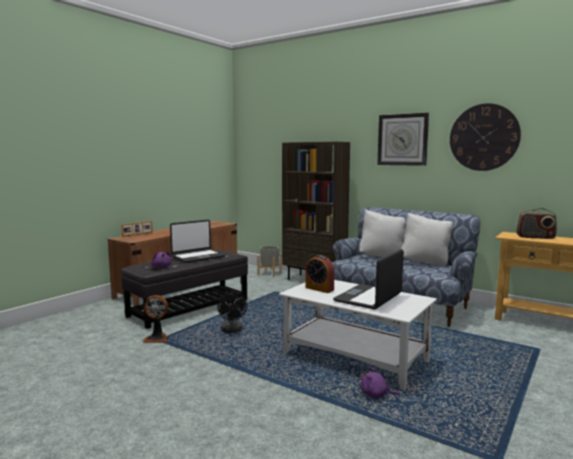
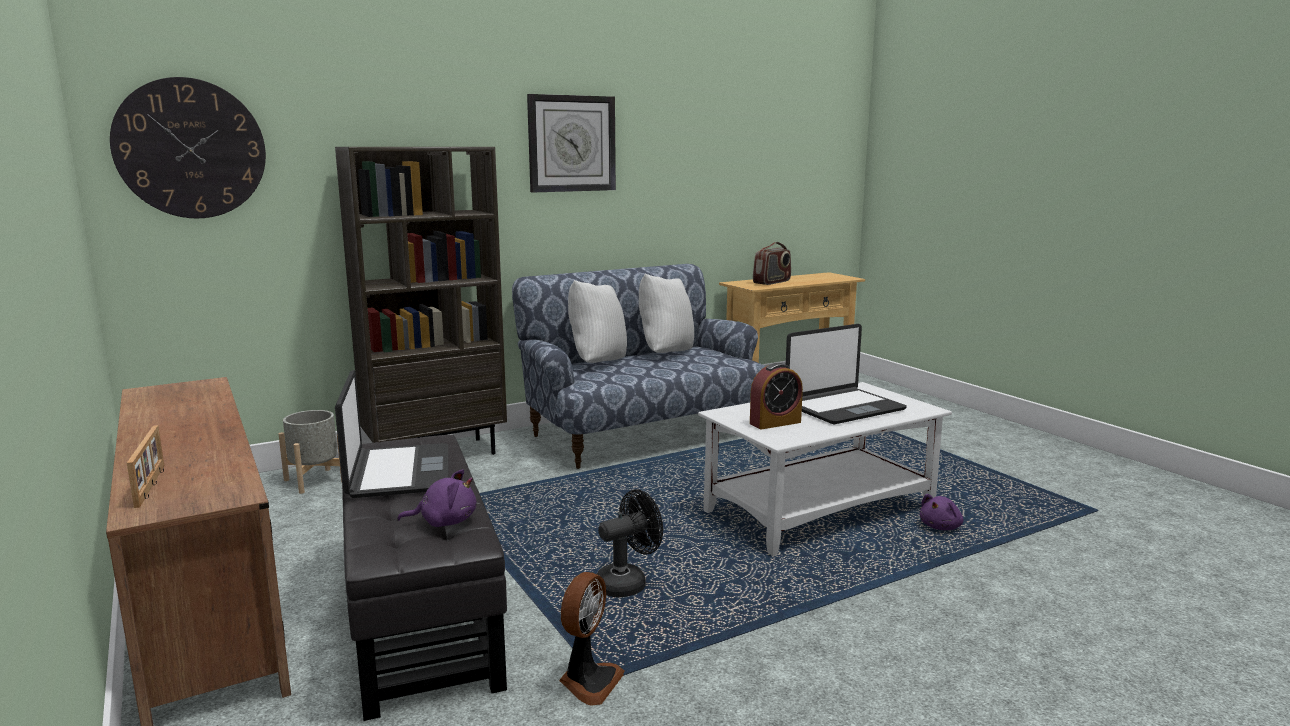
camera: 65 degrees left, 5 degrees up
(232, 331) = (628, 583): black fan -> black fan turned 45 degrees counterclockwise
(369, 298) = (843, 407): laptop -> laptop turned 90 degrees counterclockwise
(484, 137) = (690, 142): wall clock -> wall clock (190, 149)

